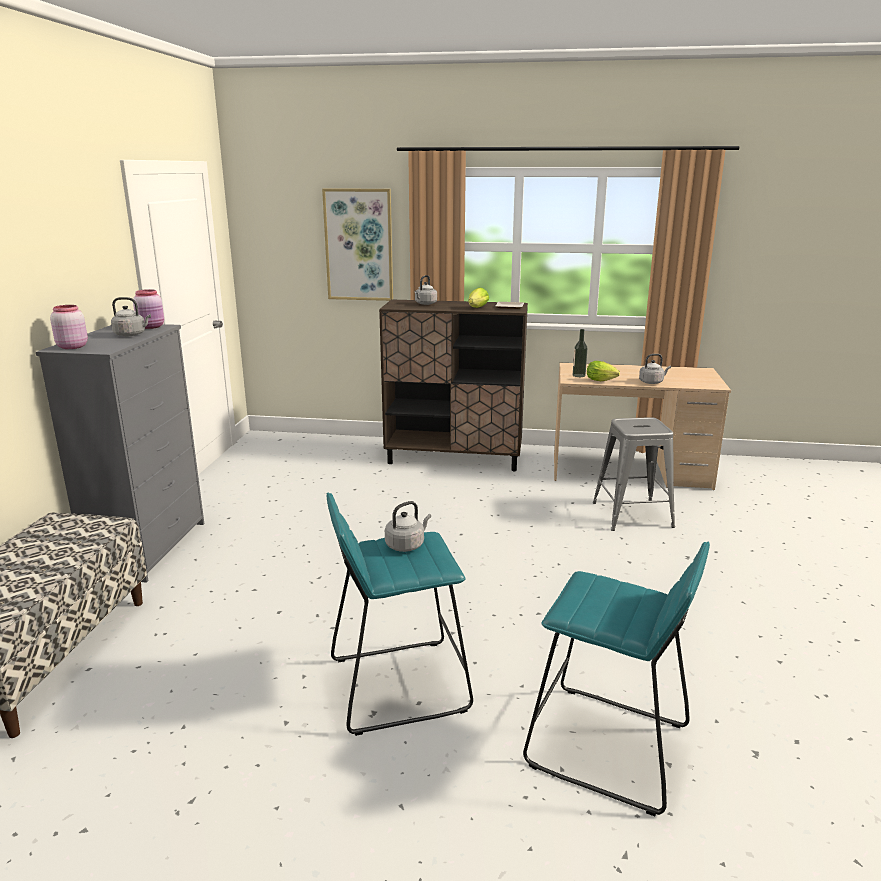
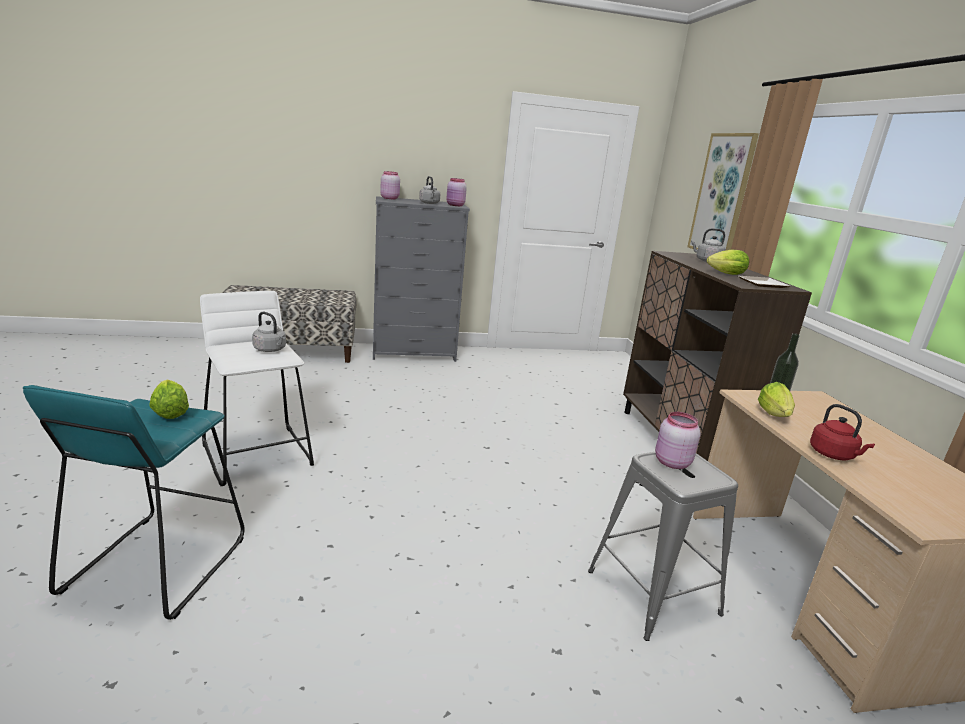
camera: 70 degrees right, 0 degrees up
(398, 684) = (259, 454): turquoise stool -> white stool
(587, 592) = (170, 412): none -> lettuce
(634, 426) = (671, 462): none -> pink jar
(652, 382) = (833, 455): grey kettle -> red kettle

